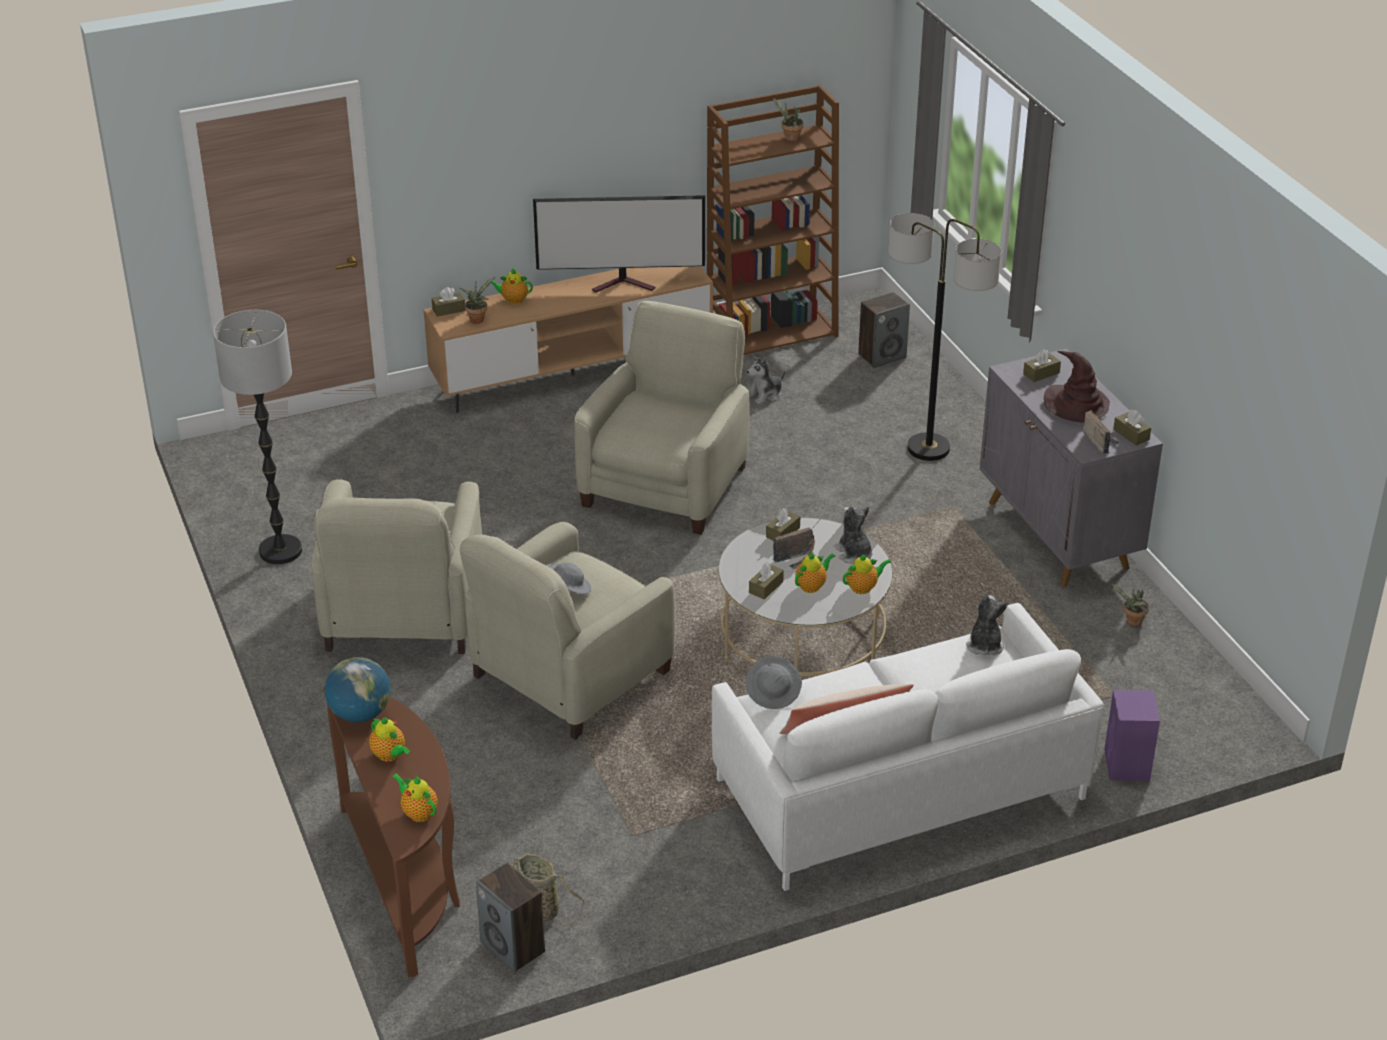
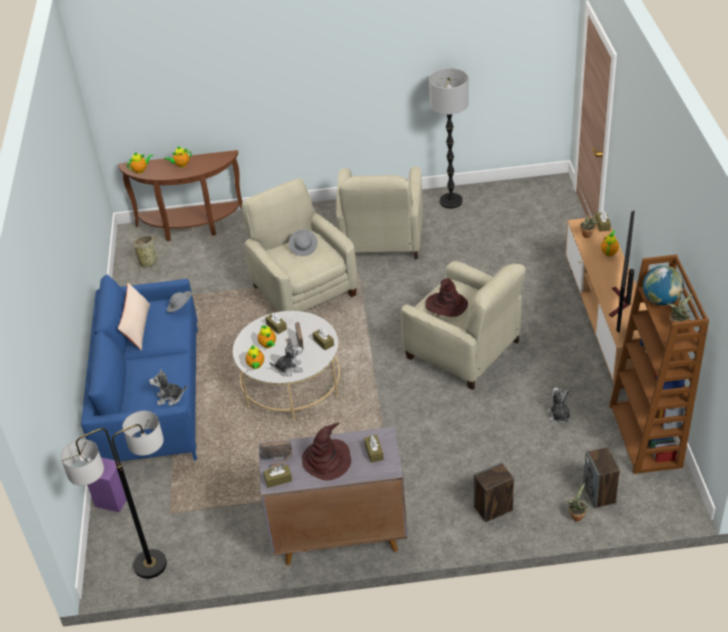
camera: 110 degrees right, 5 degrees up
(360, 714) = (213, 158): globe -> globe (661, 300)
(403, 612) = (381, 238): beige armchair -> beige armchair turned 105 degrees counterclockwise
(513, 947) = (133, 254): speaker -> speaker (493, 509)
(668, 424) = (446, 305): none -> brown hat
(899, 789) = (151, 397): white sofa -> blue sofa
(928, 448) = (466, 490): floor lamp -> floor lamp (150, 565)
(984, 645) = (170, 398): plush toy -> plush toy turned 150 degrees clockwise
(1131, 621) = (232, 546): potted plant -> potted plant (576, 515)

